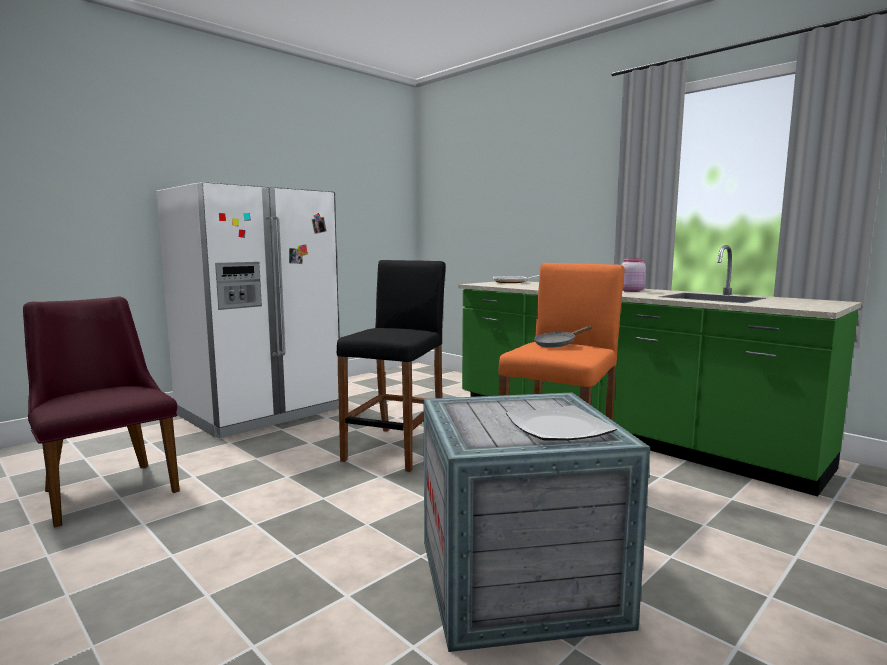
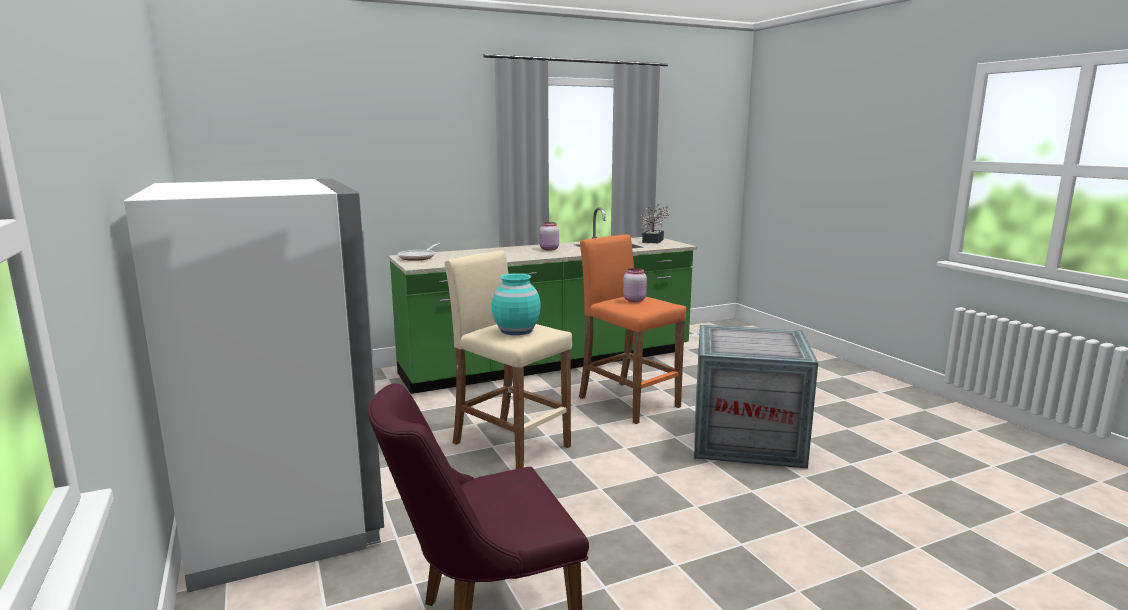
camera: 70 degrees left, 5 degrees up
(382, 330) = (517, 330): none -> turquoise vase
(396, 448) = (510, 444): black stool -> beige stool
(558, 345) = (633, 300): grey frying pan -> pink jar
(558, 428) = (772, 338): plate -> none
(814, 302) = (654, 240): none -> potted plant

